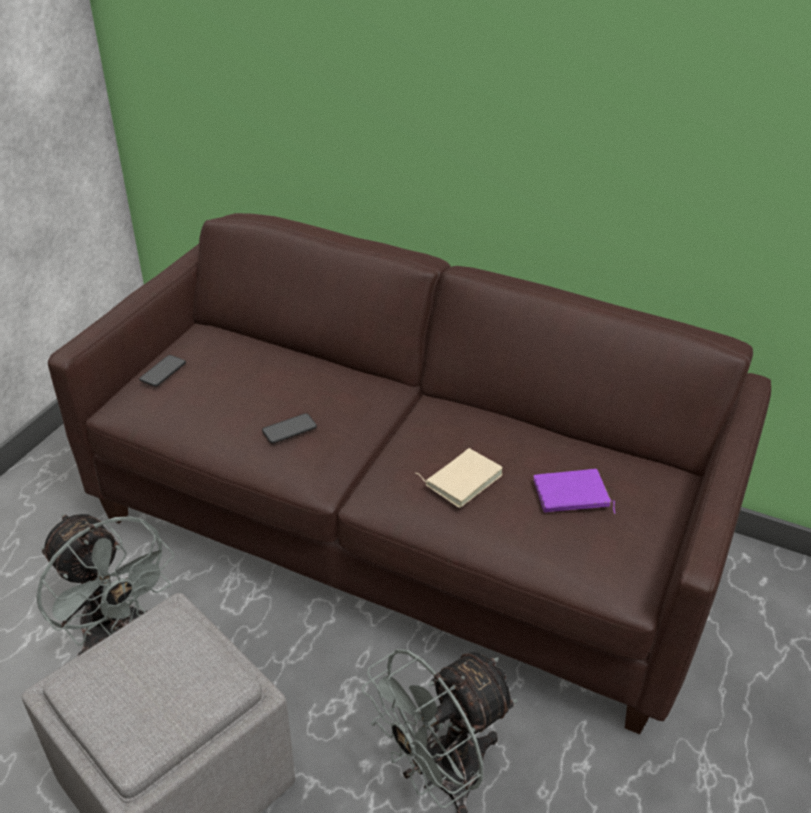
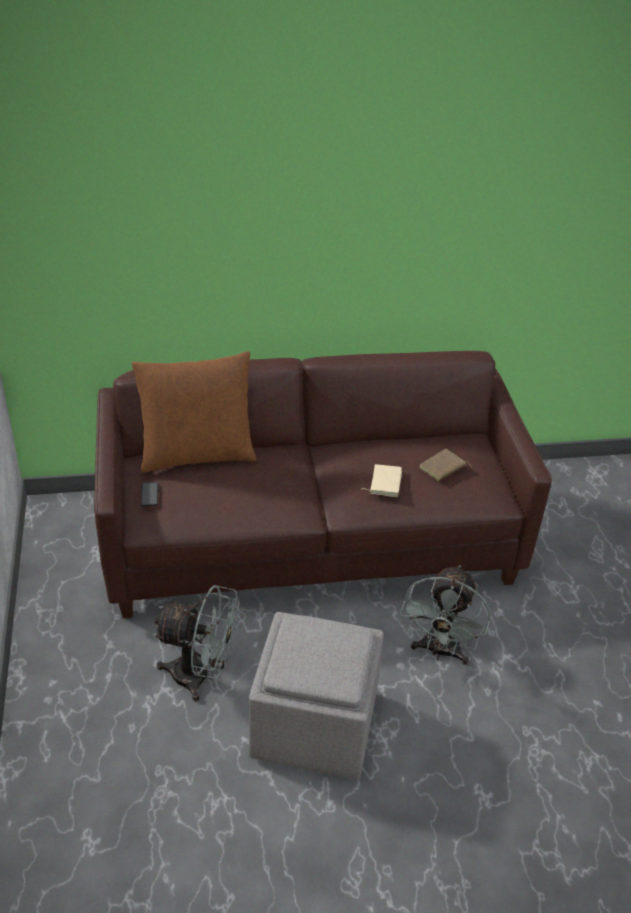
camera: 35 degrees left, 0 degrees up
(265, 347) = (197, 454): none -> brown pillow
(289, 429) = (265, 496): phone -> none
(571, 496) = (443, 468): purple book -> brown book

